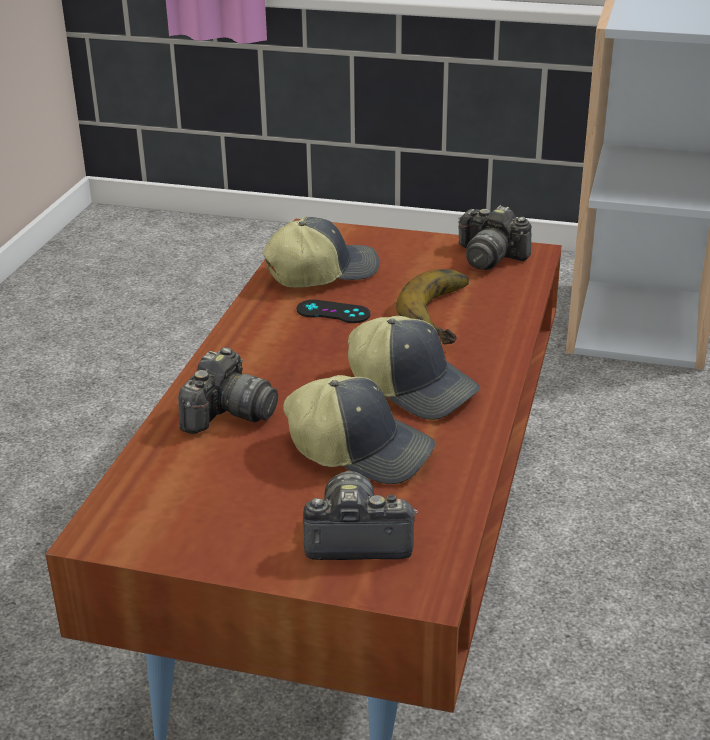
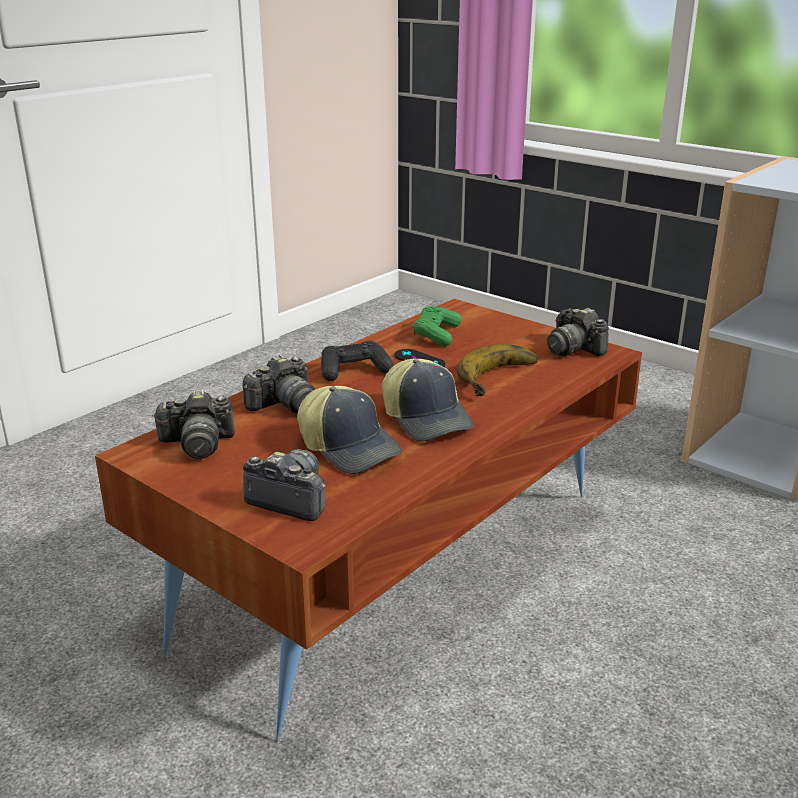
camera: 25 degrees right, 5 degrees down
(170, 498) = (197, 444): none -> camera
(269, 345) = (354, 370): none -> black game controller
(321, 272) = (437, 334): cap -> green game controller

